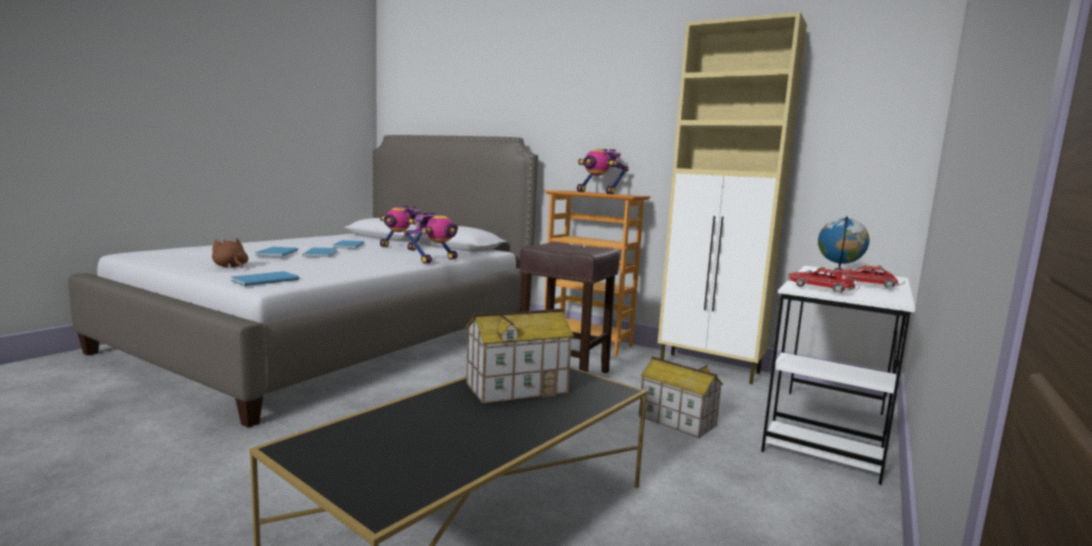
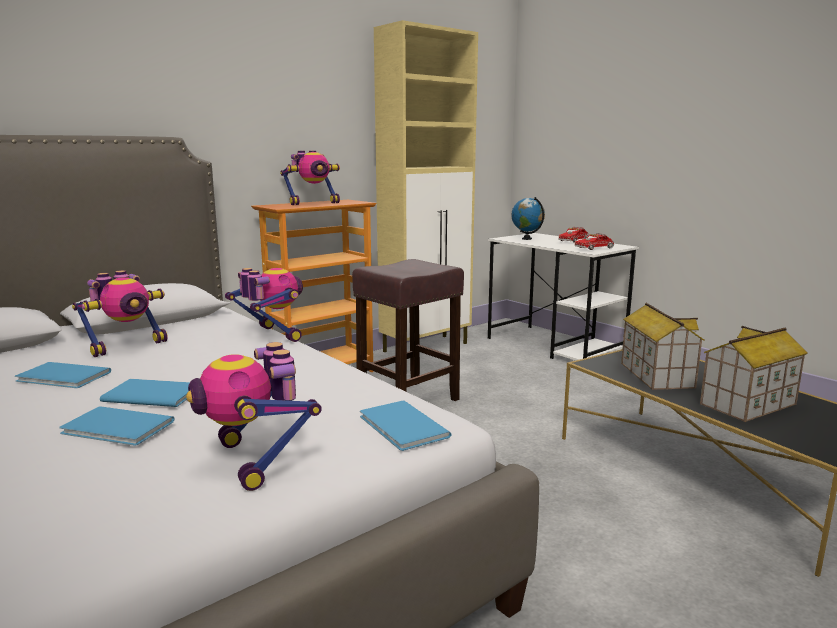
camera: 70 degrees left, 5 degrees up
(230, 267) = (256, 461): brown plush toy -> toy robot
(676, 421) = (532, 380): toy house -> toy house (748, 404)

